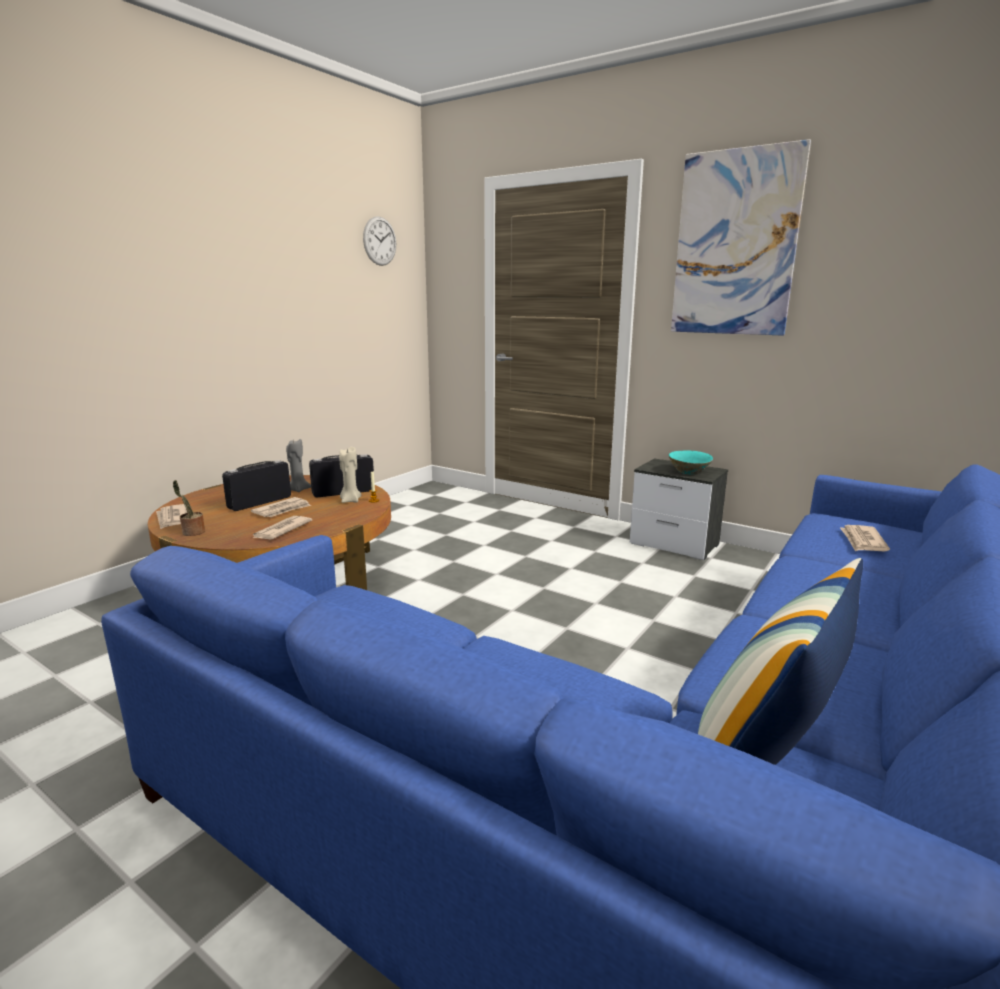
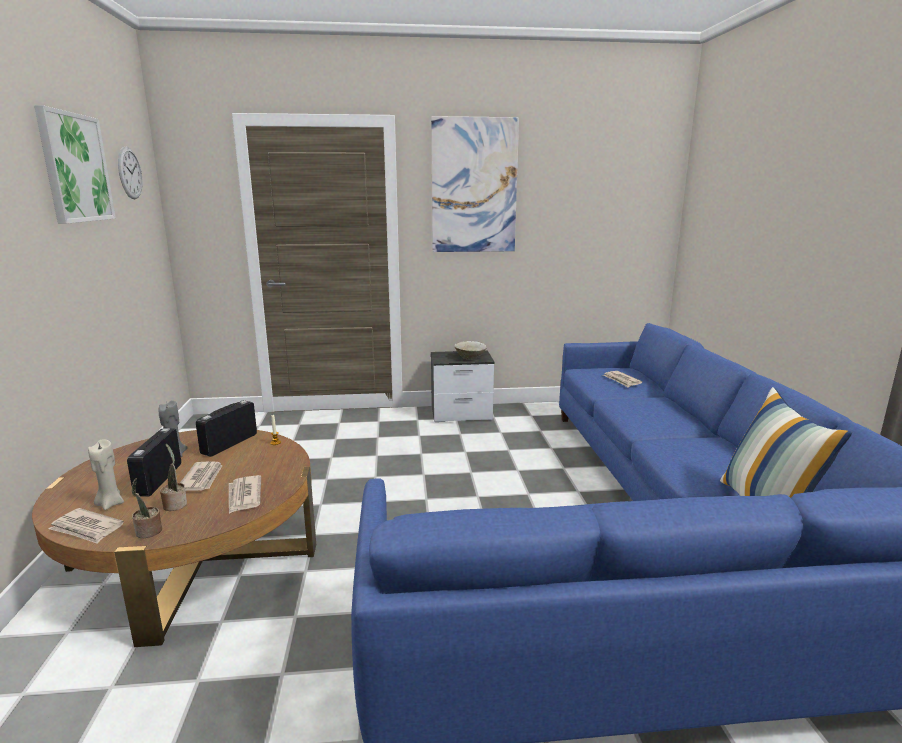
camera: 40 degrees left, 0 degrees up
(237, 521) = (175, 504): none -> potted plant
(302, 232) = (75, 168): none -> picture
(350, 501) = (253, 449): beige candle -> beige candle (110, 504)
(689, 472) = (470, 358): turquoise bowl -> beige bowl

